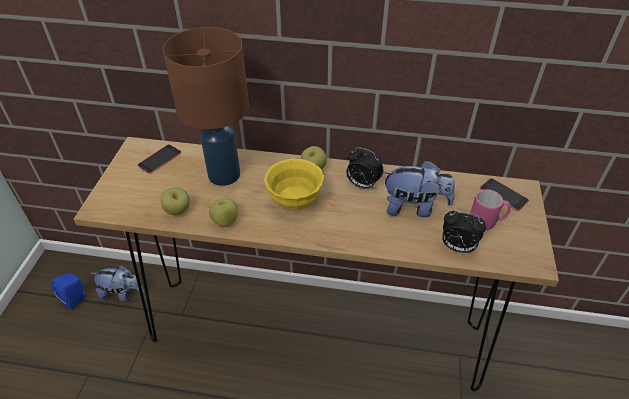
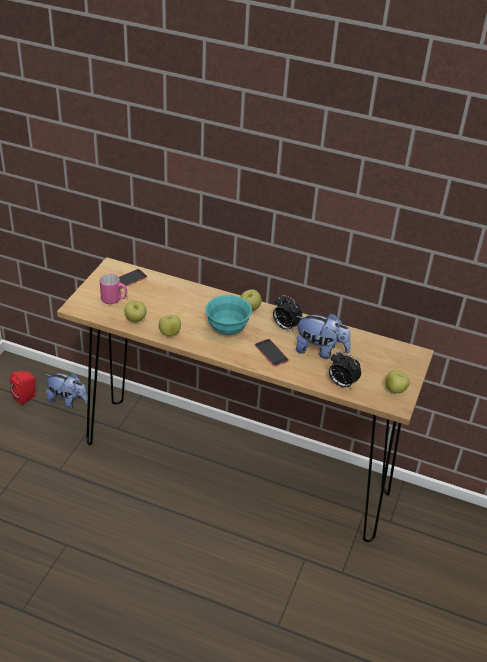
camera: 10 degrees right, 5 degrees down
(76, 298) = (26, 397): blue speaker -> red speaker
(223, 174) = (176, 299): brown table lamp -> none
(294, 201) = (227, 329): yellow bowl -> turquoise bowl
(486, 222) = (373, 371): pink mug -> pink mug (114, 300)
(503, 194) = (398, 355): phone -> phone (271, 352)
(522, 242) = (395, 390): none -> apple

